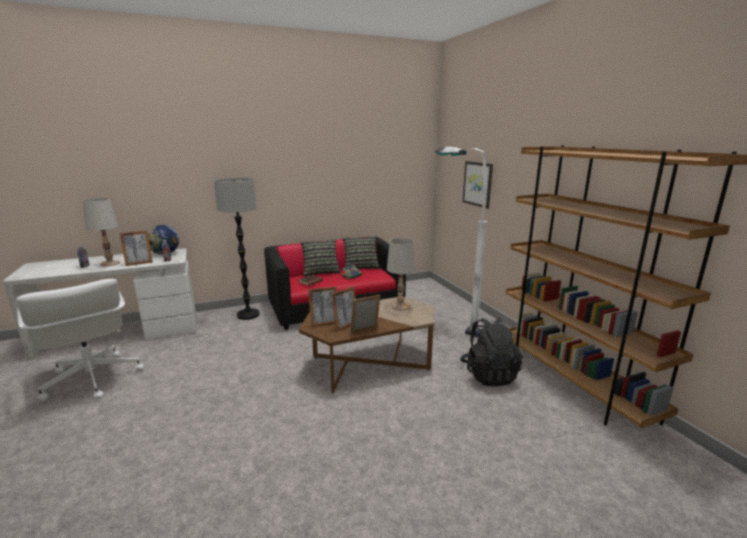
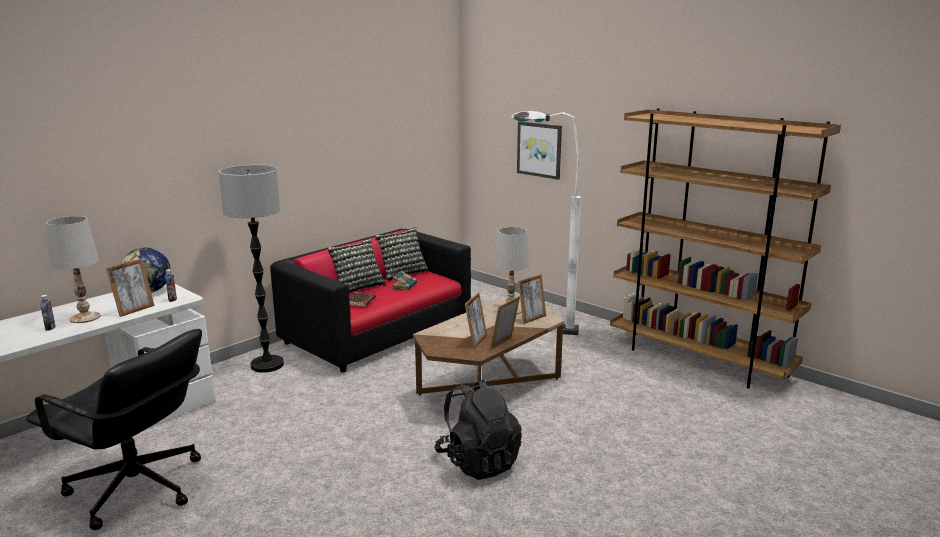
camera: 25 degrees left, 0 degrees up
(92, 379) = (136, 489): white office chair -> black office chair
(324, 323) = (449, 343): picture frame -> picture frame (531, 318)
(489, 374) = (620, 369): black backpack -> black backpack (478, 462)

